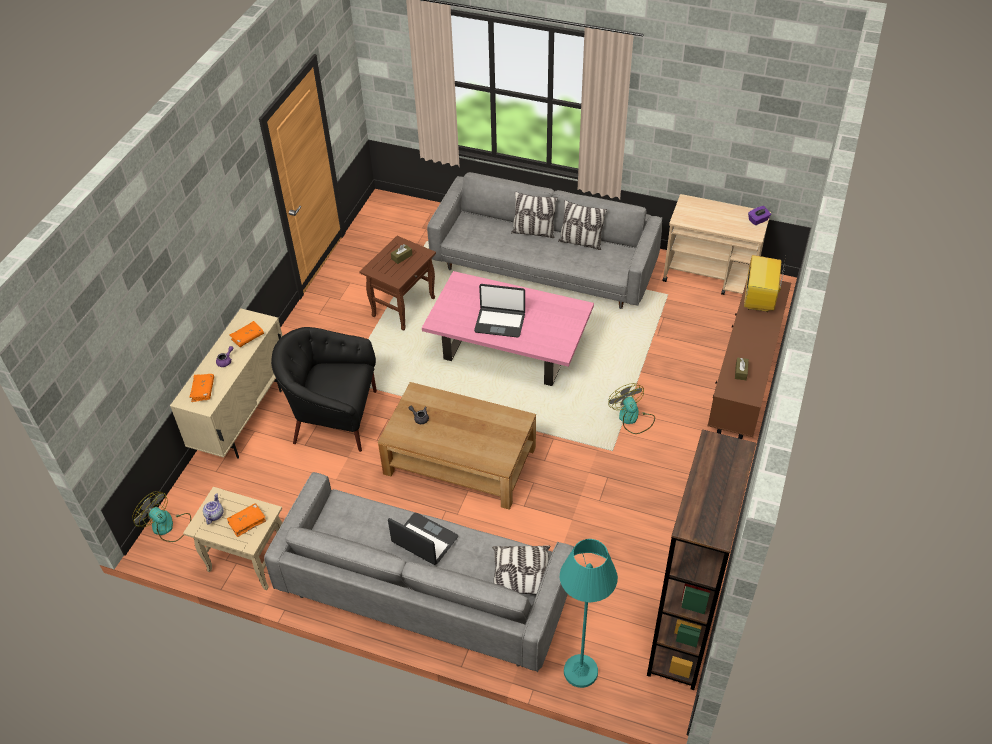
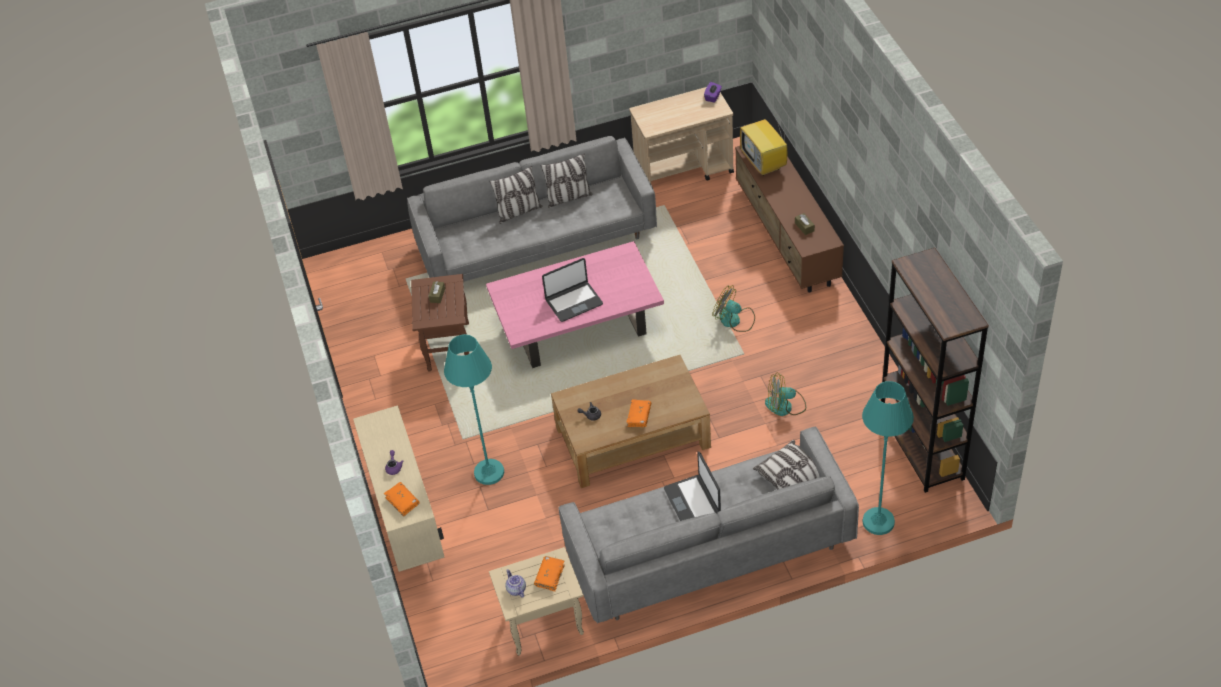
camera: 35 degrees left, 0 degrees up
(167, 527) = (441, 649): fan -> fan (785, 406)
(247, 337) = (390, 437): orange book -> orange book (639, 416)
(334, 417) = (489, 472): black armchair -> turquoise floor lamp
(424, 540) = (693, 501): laptop -> laptop turned 105 degrees counterclockwise

